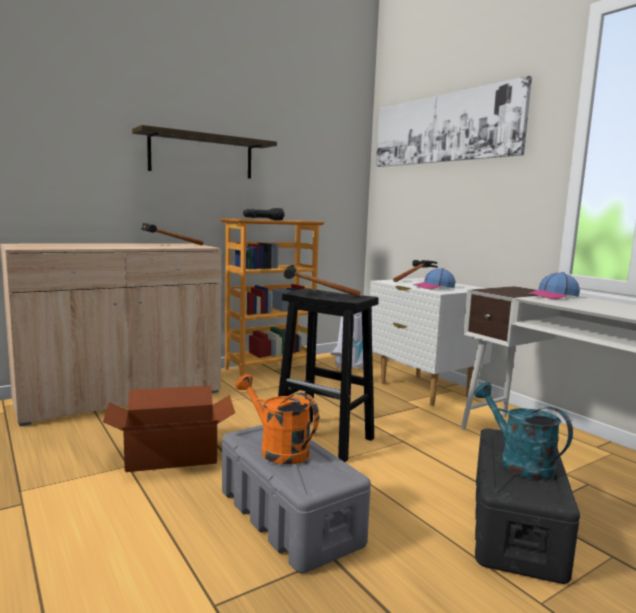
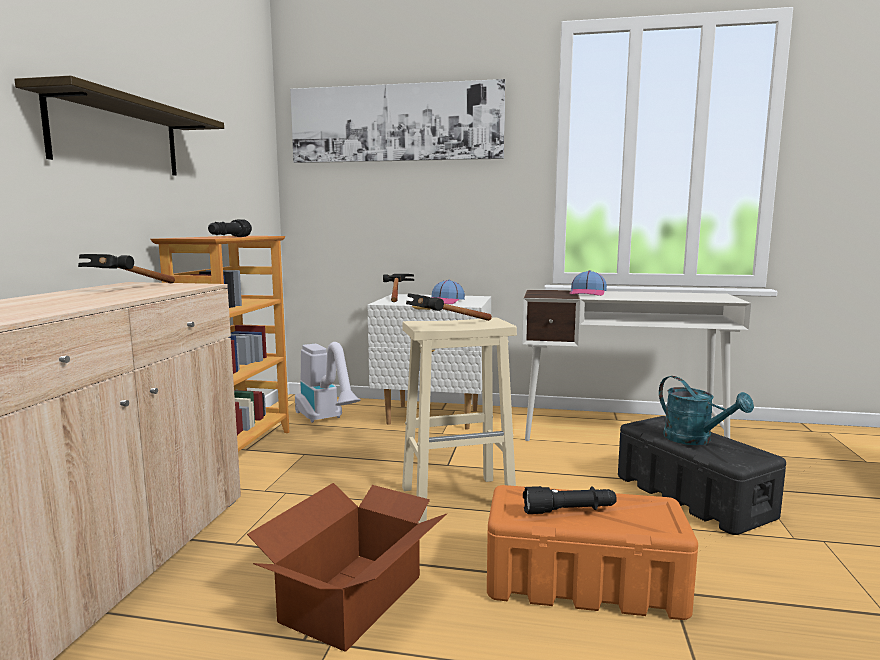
camera: 45 degrees left, 0 degrees up
(277, 449) = (569, 511): orange watering can -> black flashlight
(289, 517) = (585, 583): grey storage box -> orange storage box
(326, 440) = (459, 498): black stool -> beige stool
(518, 462) = (695, 440): turquoise watering can -> turquoise watering can turned 135 degrees counterclockwise

